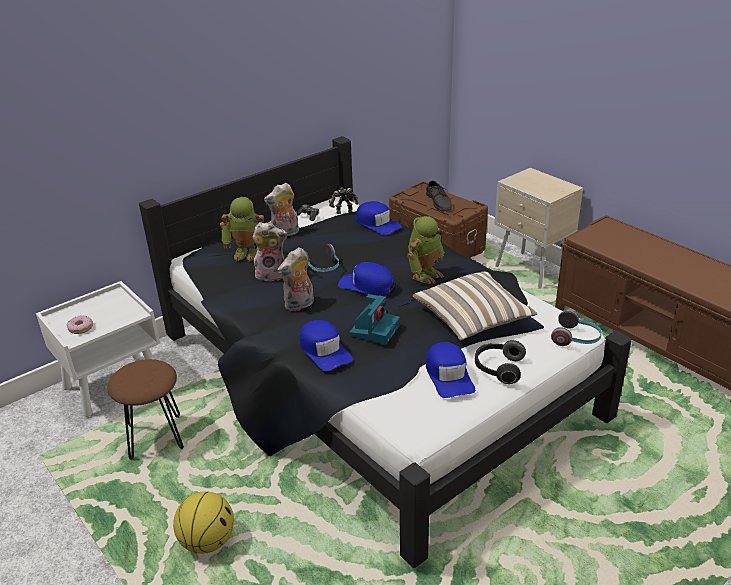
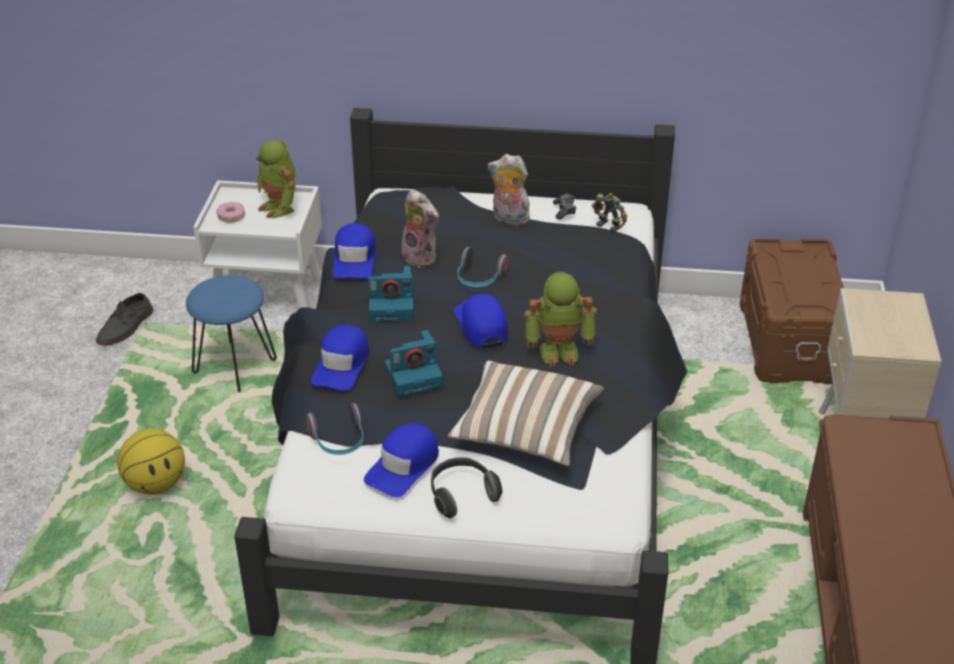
camera: 45 degrees right, 5 degrees up
(155, 438) = (234, 367): brown stool -> blue stool
(247, 253) = (438, 220): toy robot -> toy robot (280, 207)
(299, 305) = (393, 305): plush toy -> camera
(377, 224) = (615, 262): blue cap -> blue cap (355, 259)
(439, 202) = (803, 279): grey shoe -> grey shoe (126, 327)
(576, 339) = (593, 526): headphones -> headphones (339, 442)

